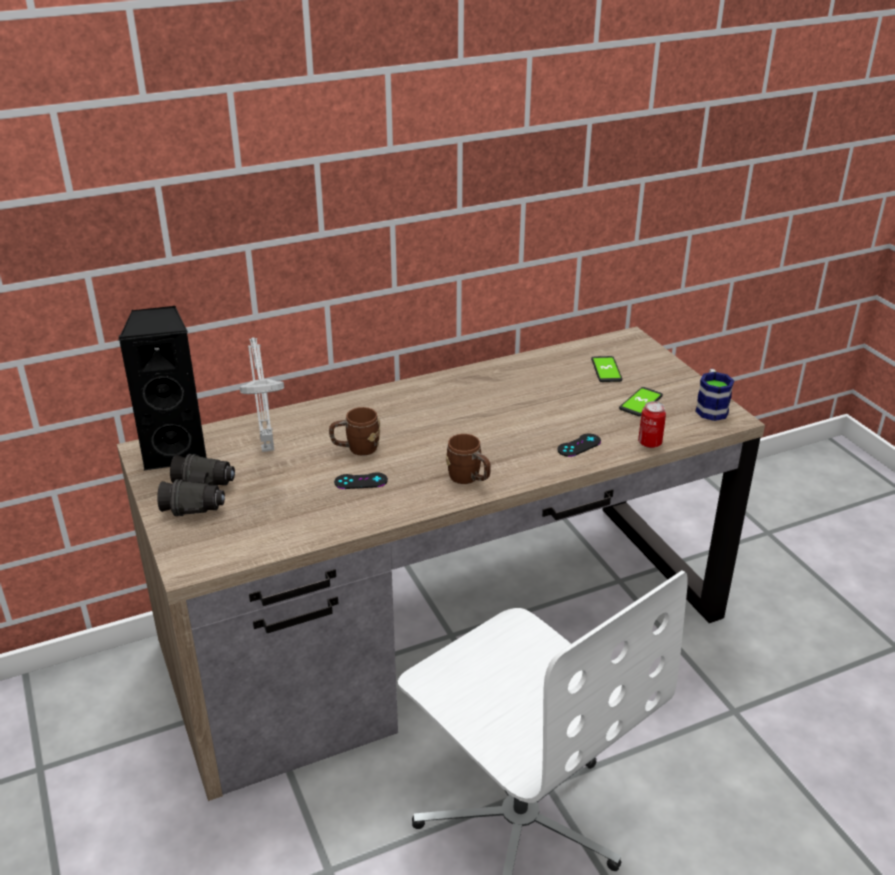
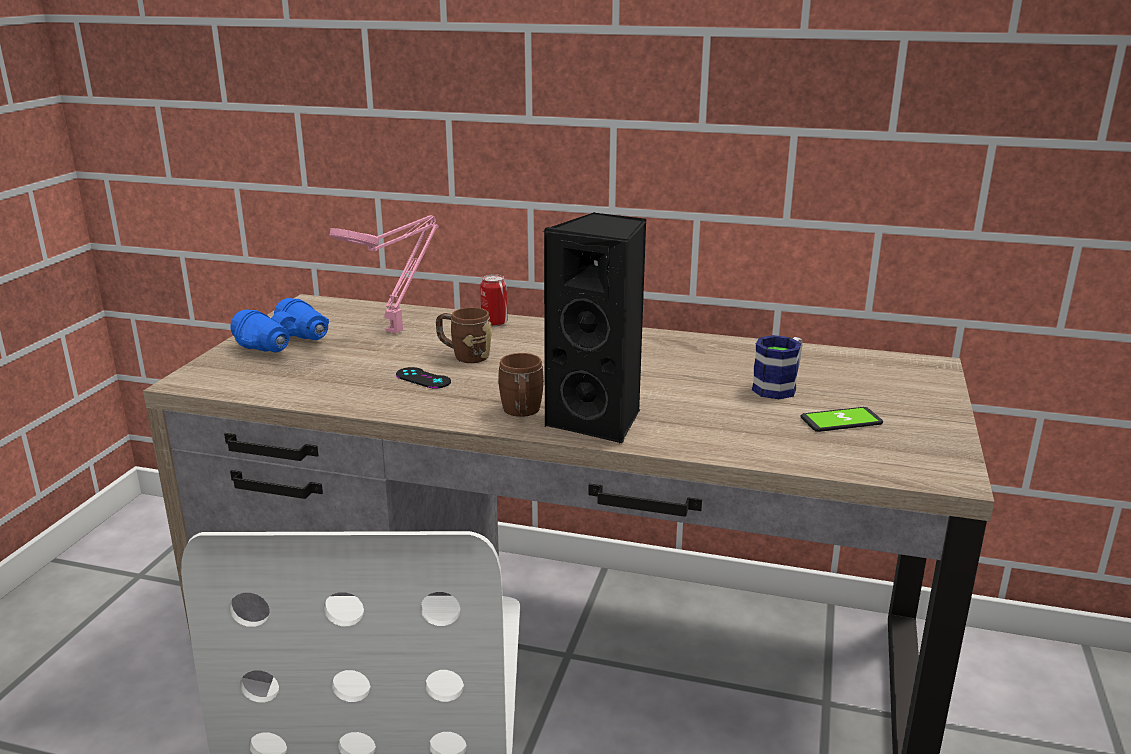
camera: 40 degrees right, 10 degrees down
(176, 451) = (328, 311): black speaker -> black speaker (599, 420)
(200, 497) = (285, 343): black binoculars -> blue binoculars
(267, 447) = (397, 330): grey table lamp -> pink table lamp
(579, 445) = (692, 430): black game controller -> none
(606, 370) = (847, 381): phone -> none
(649, 443) = (786, 459): can -> can (494, 323)
(710, 407) = (934, 457): mug -> mug (779, 386)

